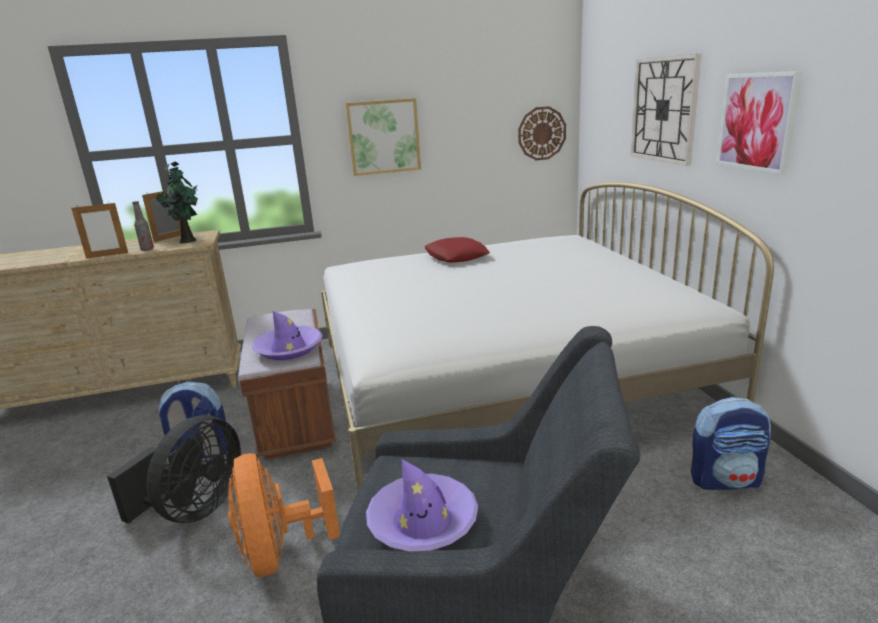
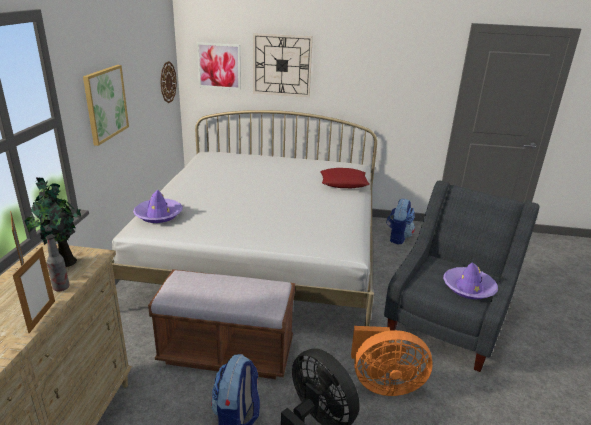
camera: 70 degrees left, 5 degrees up
(289, 349) = (260, 289): purple hat -> purple hat (158, 215)
(456, 256) = (198, 188): red pillow -> red pillow (344, 183)
(756, 122) = (356, 73): picture -> picture (219, 66)

